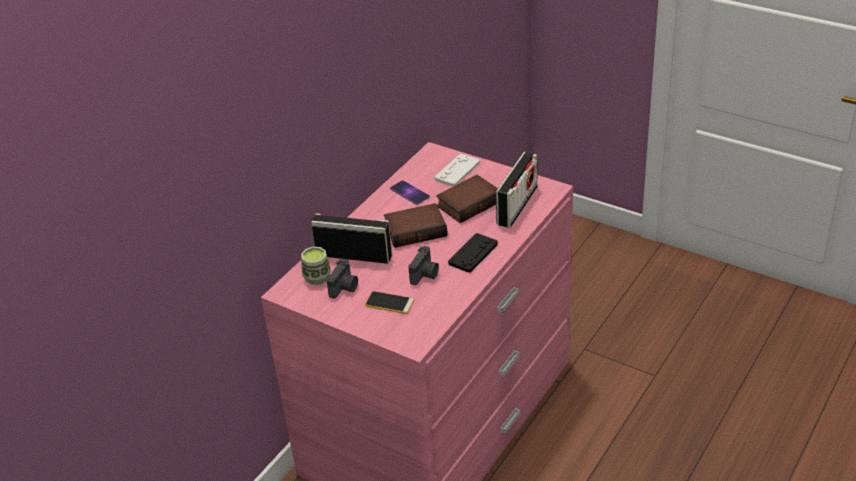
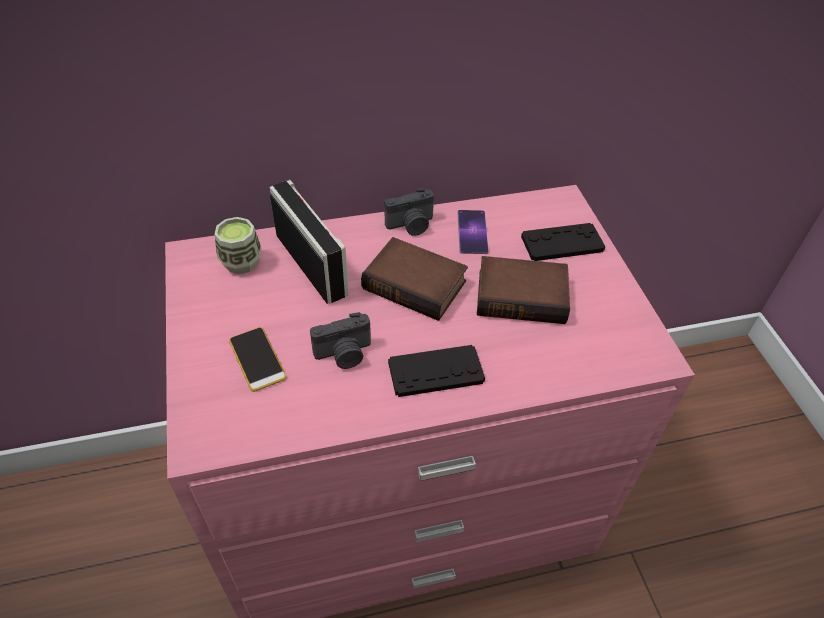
camera: 40 degrees right, 10 degrees up
(345, 288) = (245, 298): camera -> camera (411, 225)
(457, 171) = (562, 243): white game controller -> black game controller
(517, 206) = (578, 346): radio -> none

